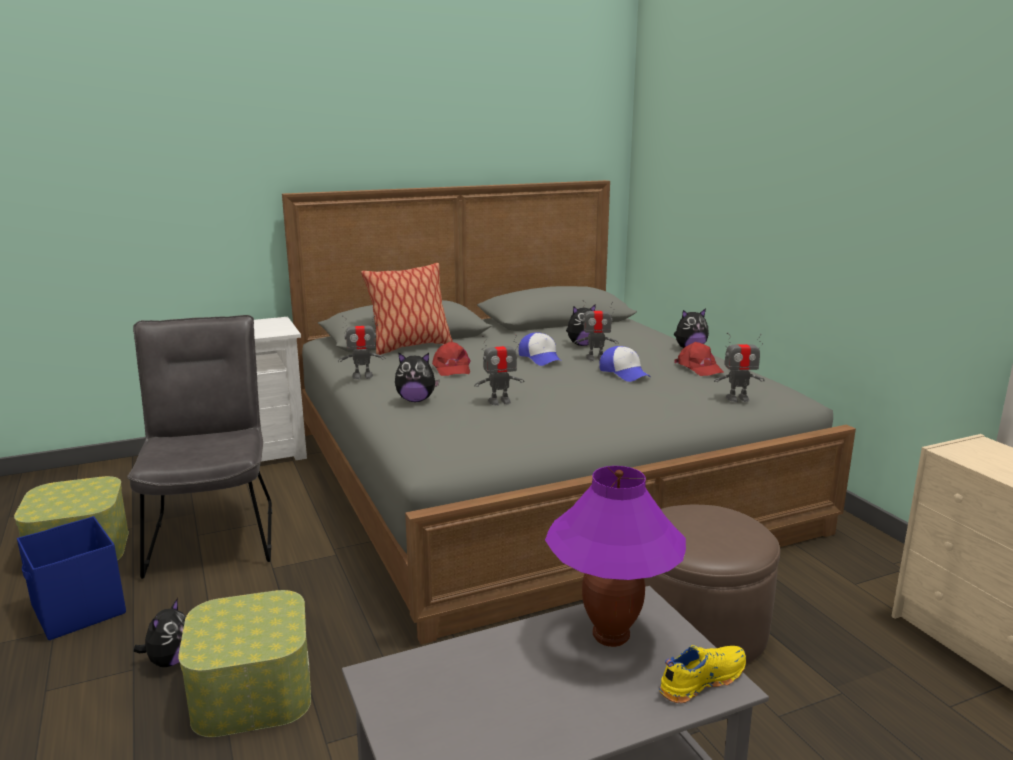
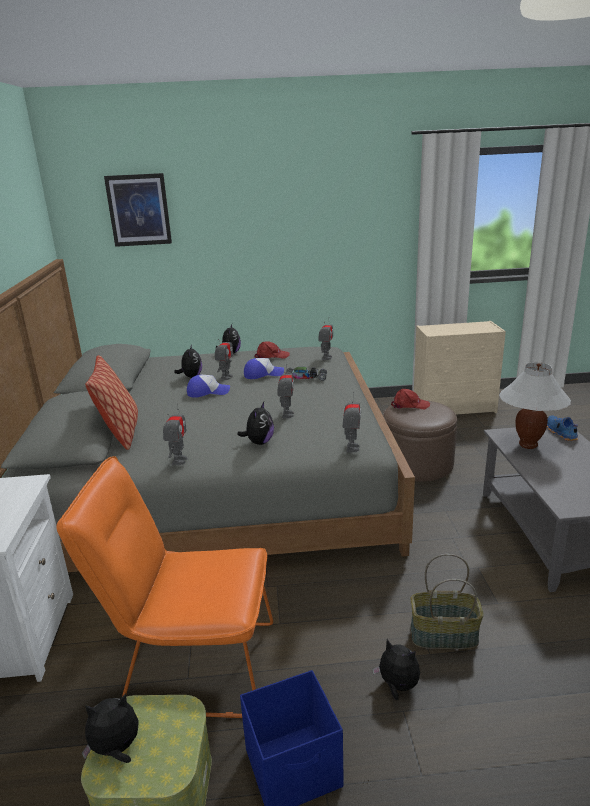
camera: 70 degrees left, 5 degrees up
(66, 488) = (116, 749): none -> plush toy
(213, 532) = (190, 665): grey chair -> orange chair
(252, 691) = (443, 636): storage box -> basket
(421, 447) = (352, 448): none -> toy robot
(451, 368) = (199, 423): red cap -> red cap (409, 405)
(611, 635) = (527, 445): purple table lamp -> white table lamp
(635, 396) = (306, 378): none -> toy car
(694, 133) = (139, 210): none -> picture
(700, 680) = (560, 433): yellow shoe -> blue shoe

